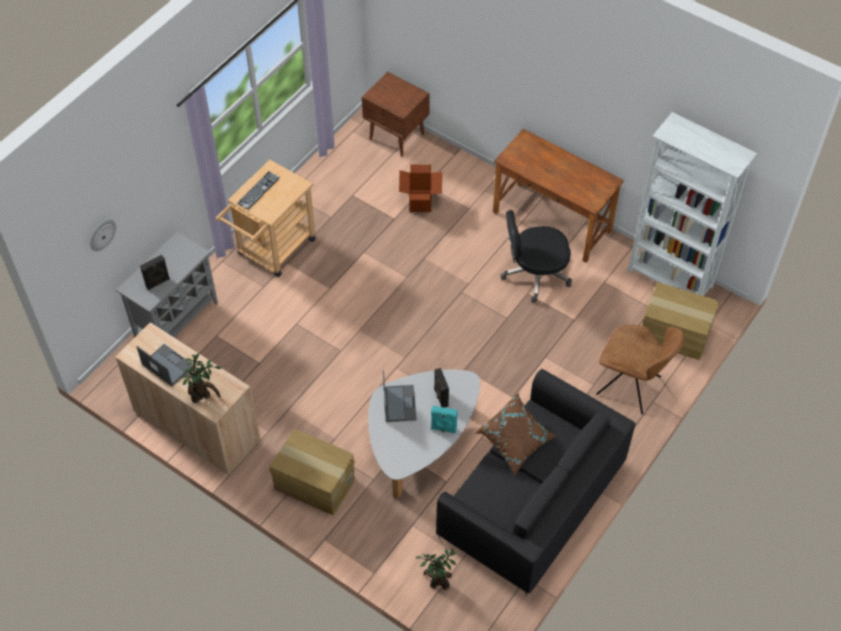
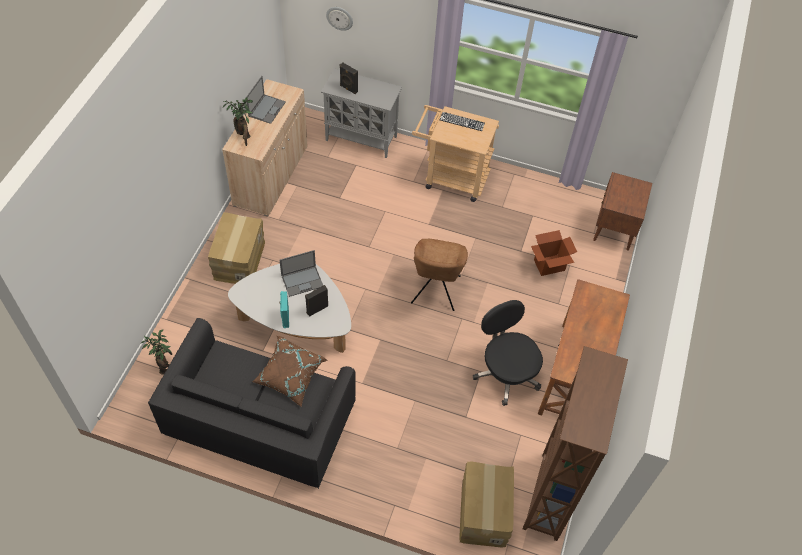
camera: 70 degrees right, 0 degrees up
(631, 387) = (405, 482): brown chair -> brown chair (435, 291)
(670, 280) = (548, 496): white bookcase -> brown bookcase

